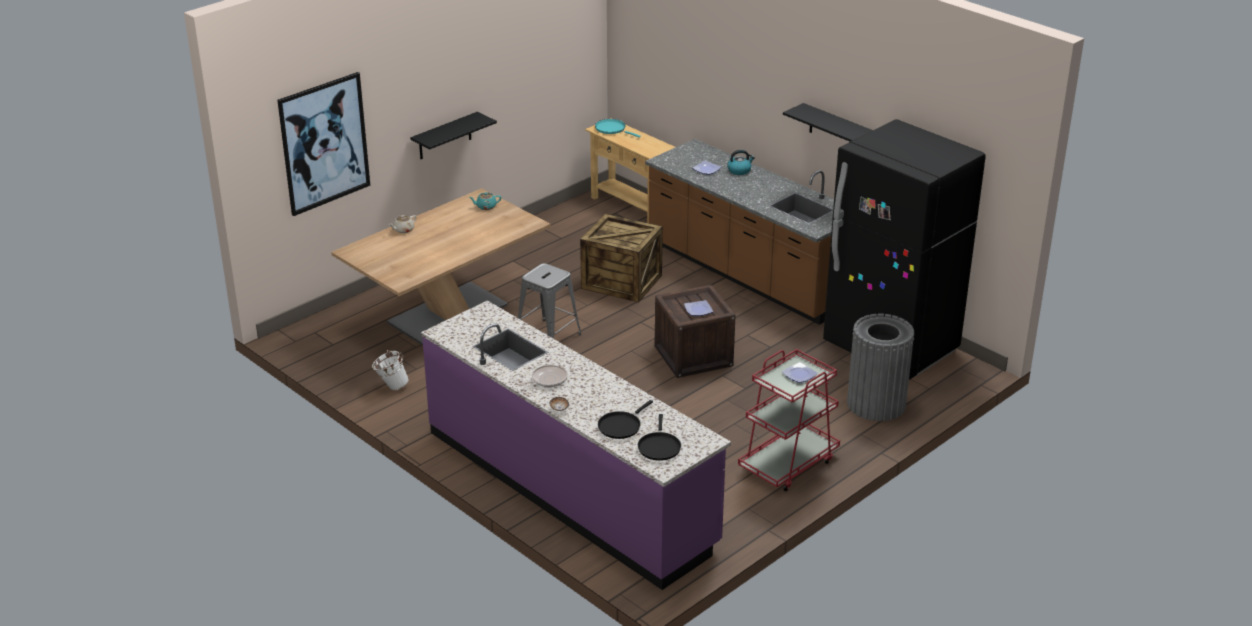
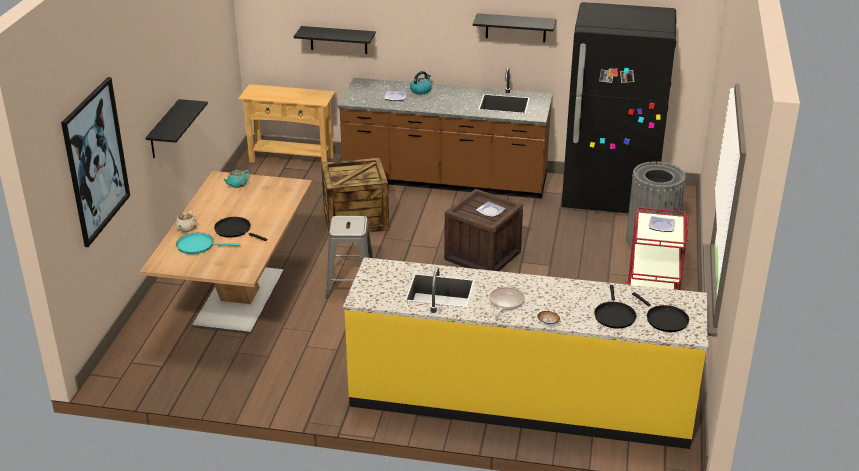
camera: 35 degrees left, 0 degrees up
(391, 386) = (264, 381): white bucket -> none
(437, 245) = (235, 230): none -> black frying pan
(570, 487) = (520, 400): purple counter -> yellow counter
(612, 129) = (262, 92): turquoise frying pan -> turquoise frying pan (198, 246)
(686, 95) = (338, 40): none -> black shelf

